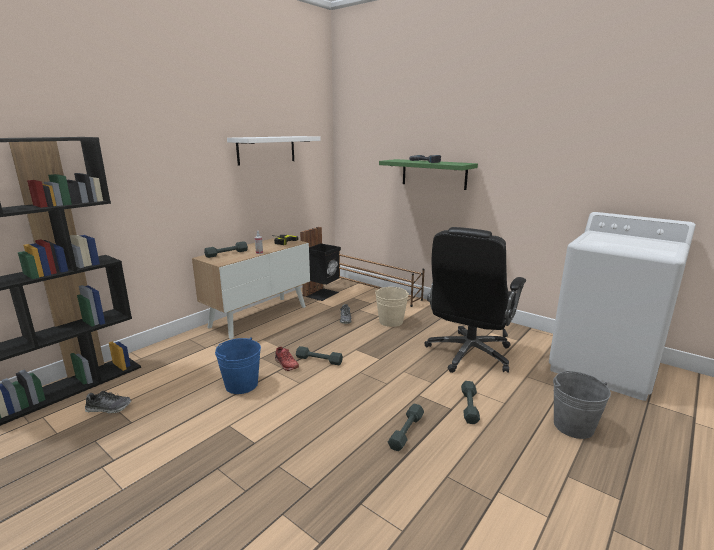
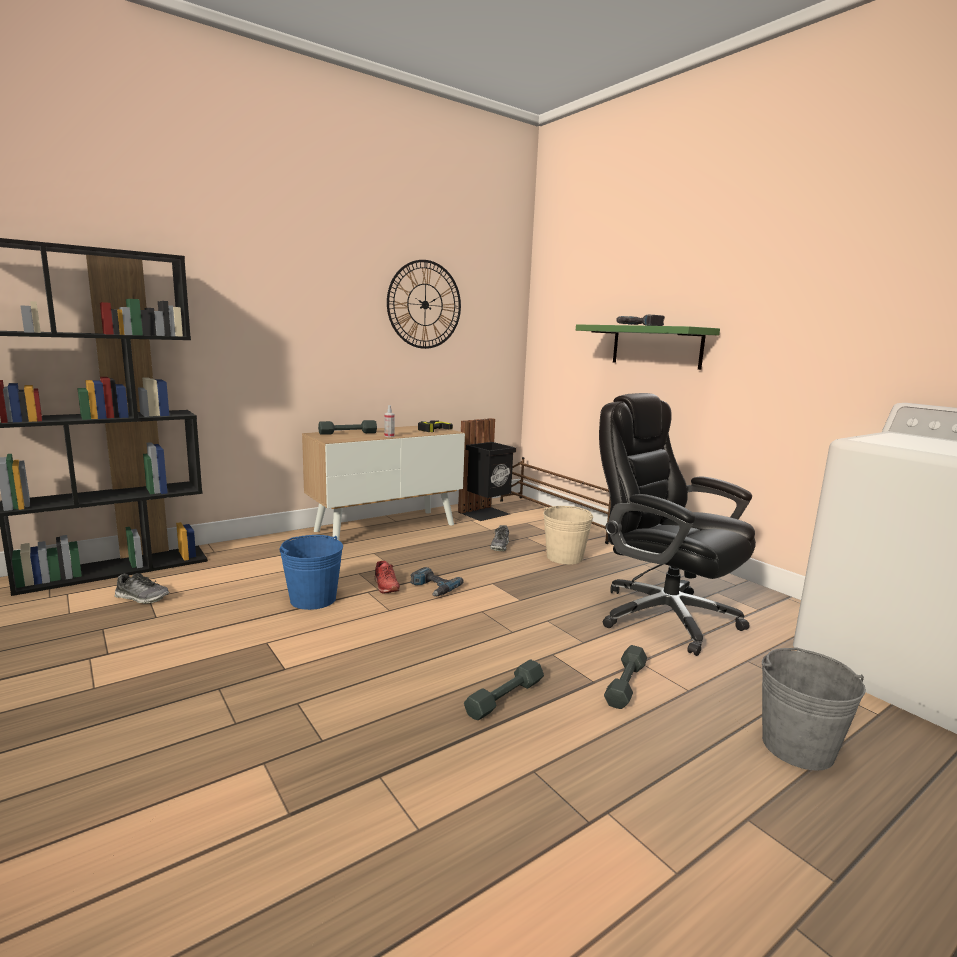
camera: 15 degrees right, 5 degrees down
(266, 150) = (425, 305): white shelf -> wall clock
(319, 360) = (433, 587): grey dumbbell -> power drill
(468, 354) = (663, 615): black office chair -> black office chair turned 90 degrees clockwise

